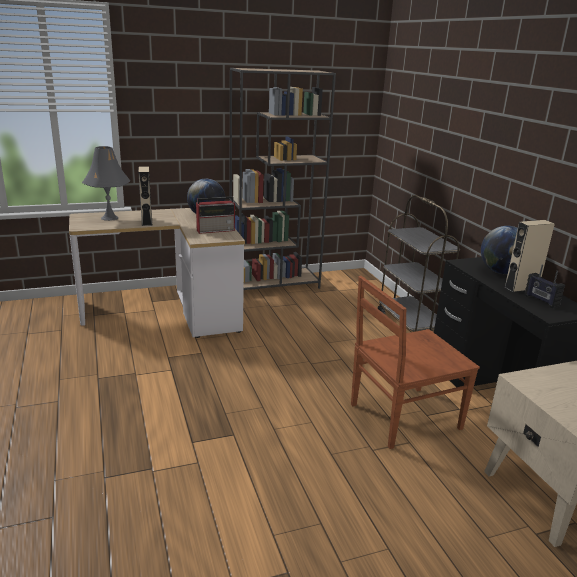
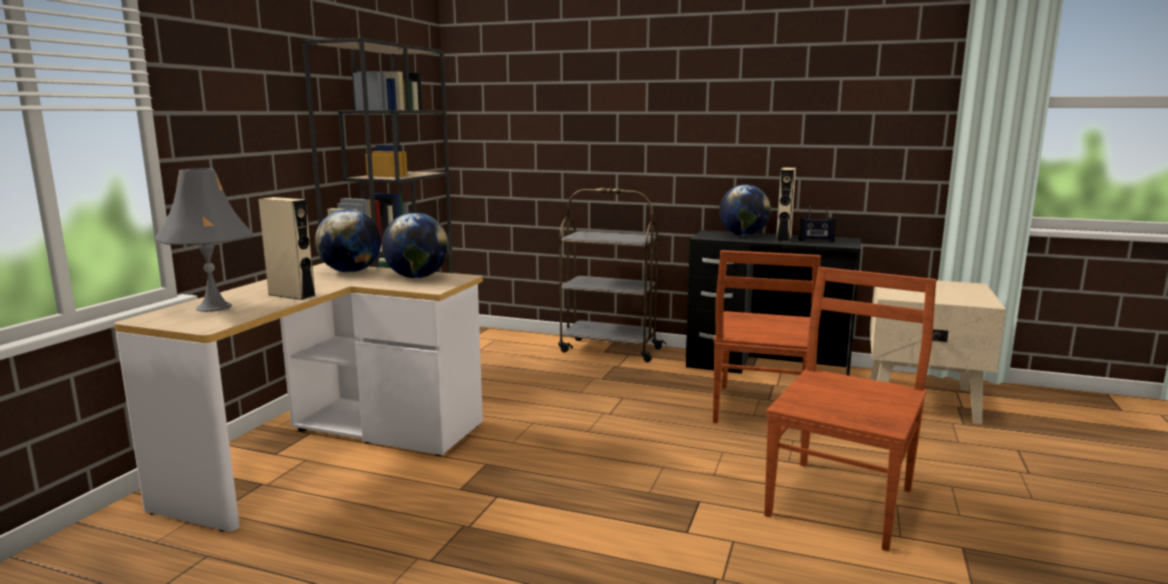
camera: 50 degrees left, 10 degrees down
(216, 230) = (417, 277): radio -> globe
(298, 494) = (841, 500): none -> brown chair

